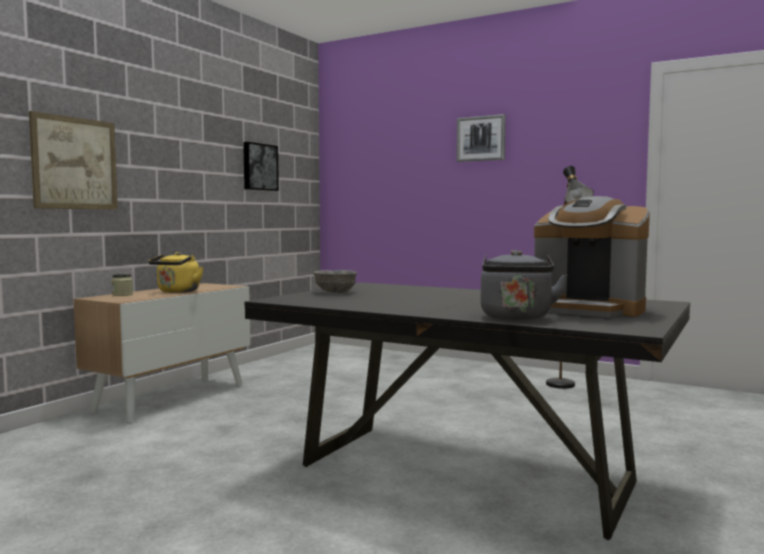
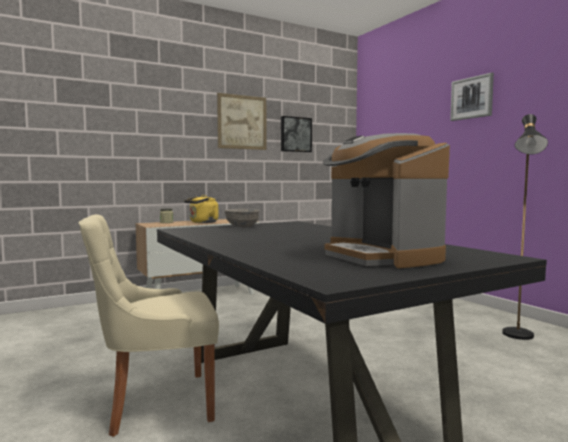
camera: 30 degrees right, 0 degrees up
(75, 163) = (141, 135): picture -> picture (242, 122)
(321, 513) = (155, 403): none -> beige chair
(516, 318) = (274, 258): grey kettle -> none

